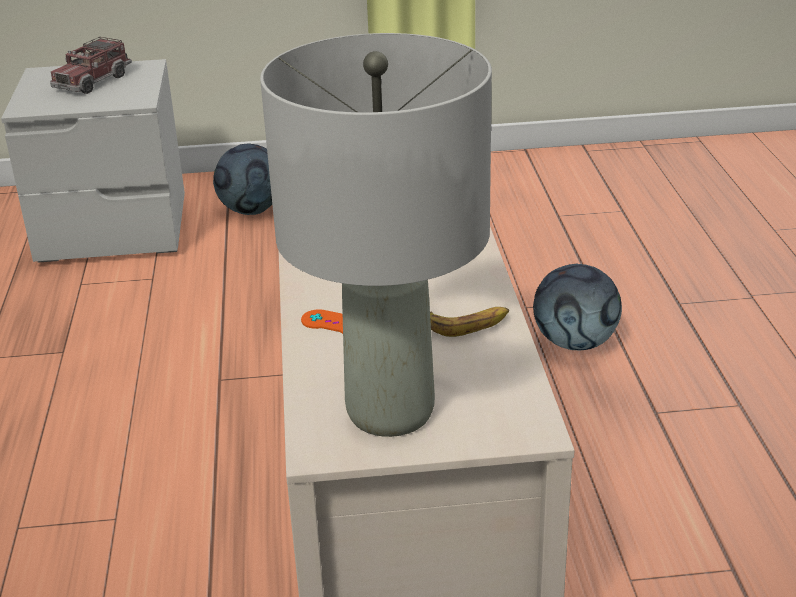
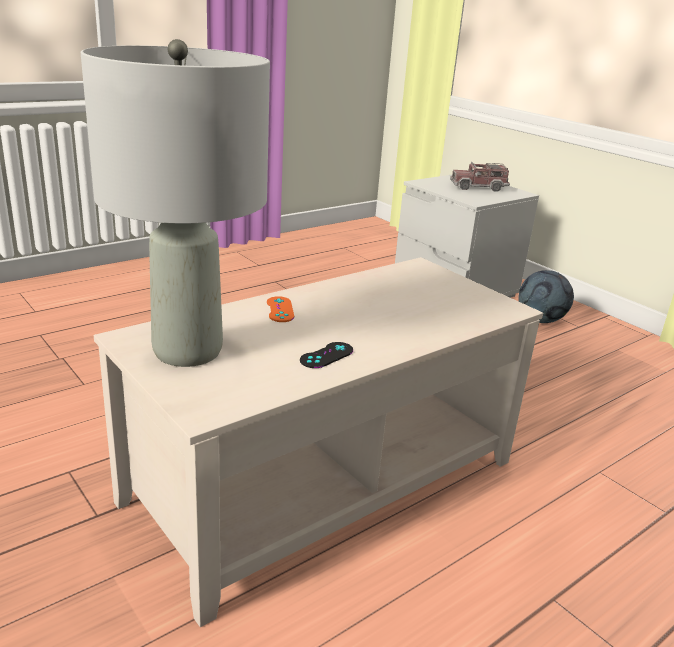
camera: 55 degrees right, 5 degrees down
(469, 325) = (326, 355): banana -> black game controller
(574, 343) = (587, 515): football -> none

